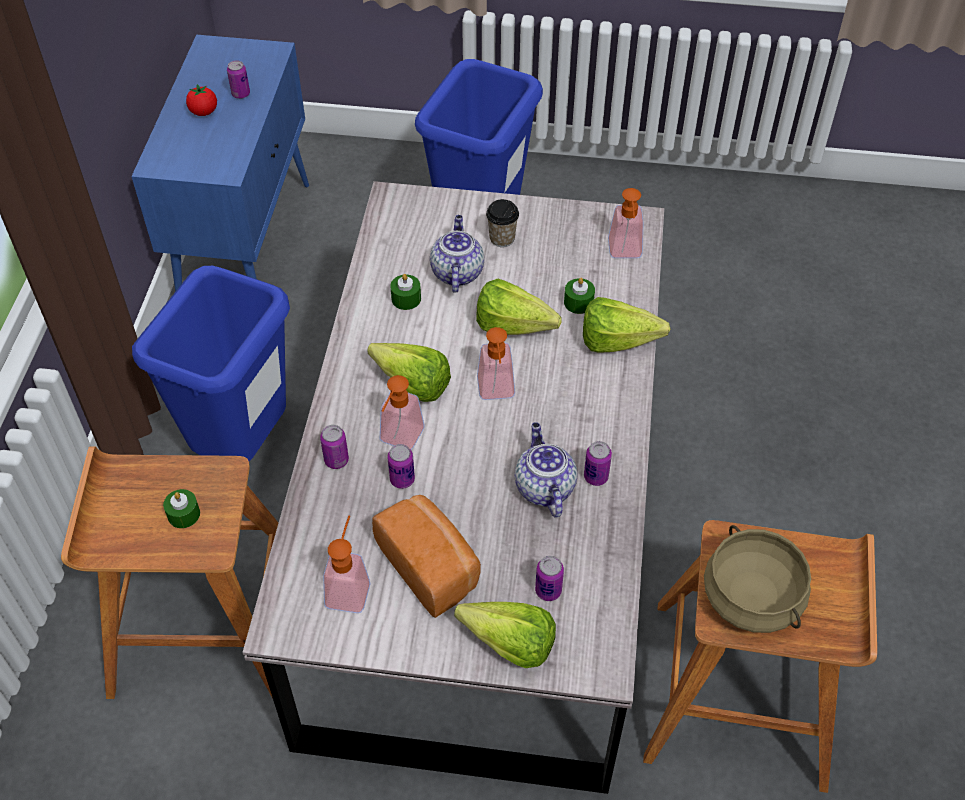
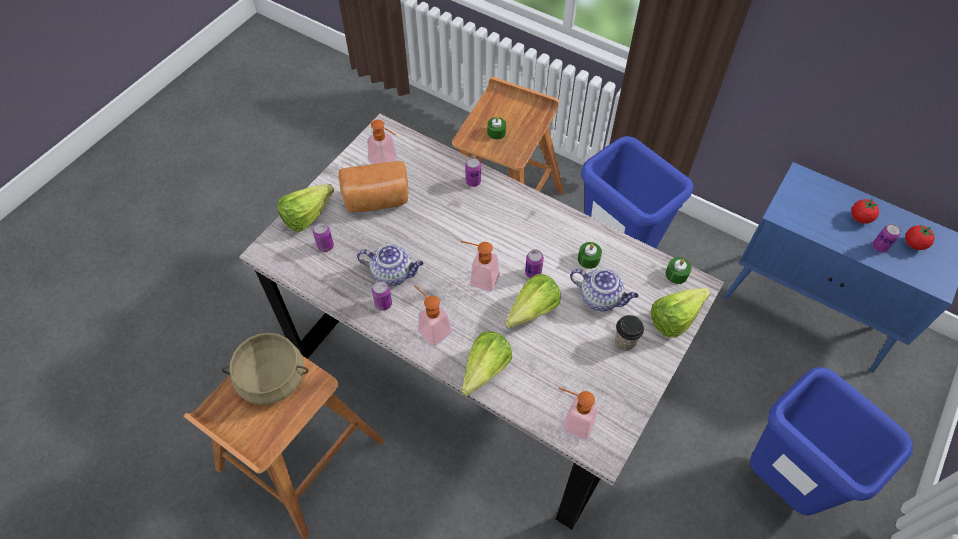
camera: 115 degrees right, 5 degrees up
(224, 71) = (914, 244): none -> tomato
(398, 440) = (470, 214): soap dispenser -> soap dispenser (431, 328)
(402, 479) = (441, 207): can -> can (533, 273)
(407, 381) = (514, 235): lettuce -> lettuce (679, 317)
(578, 302) = (535, 363): green candle -> green candle (676, 274)

